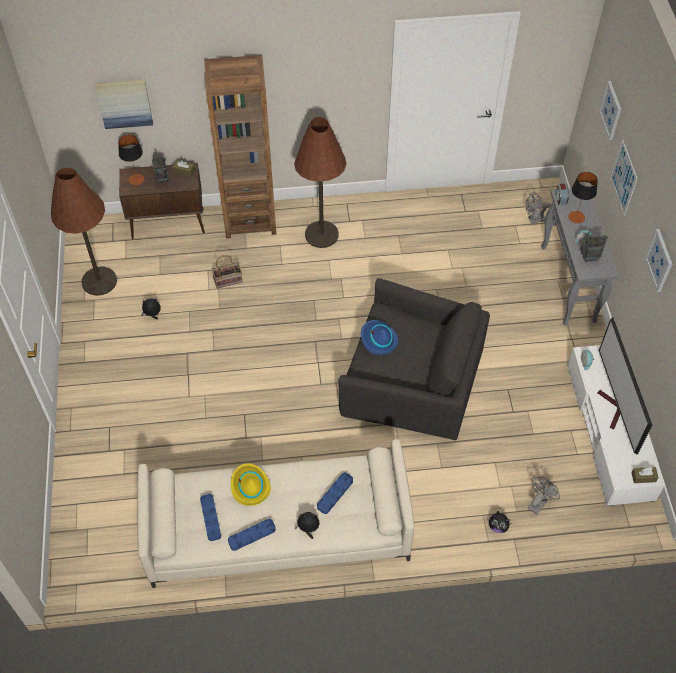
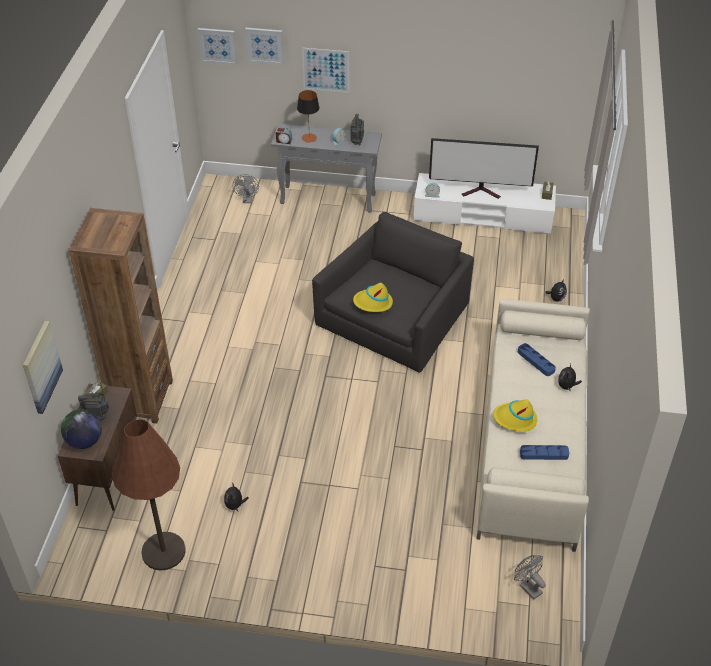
camera: 75 degrees left, 10 degrees down
(136, 179) = (84, 441): table lamp -> globe
(228, 279) = (216, 430): basket -> none
(252, 535) = (568, 426): blue tray -> none
(321, 234) = (191, 345): brown floor lamp -> none
(378, 339) = (373, 303): blue hat -> yellow hat
(538, 502) = (539, 270): grey fan -> grey fan (527, 587)
(659, 260) = (427, 69): picture -> picture (218, 45)

